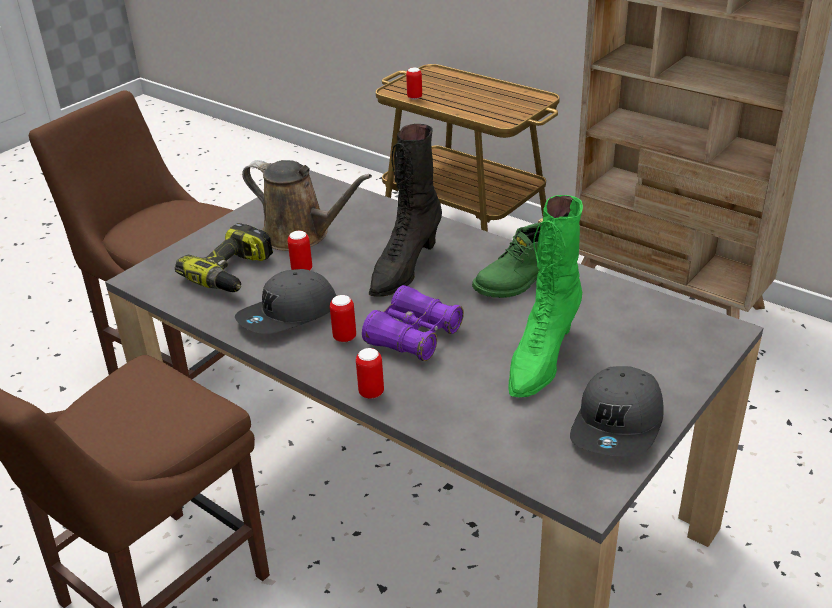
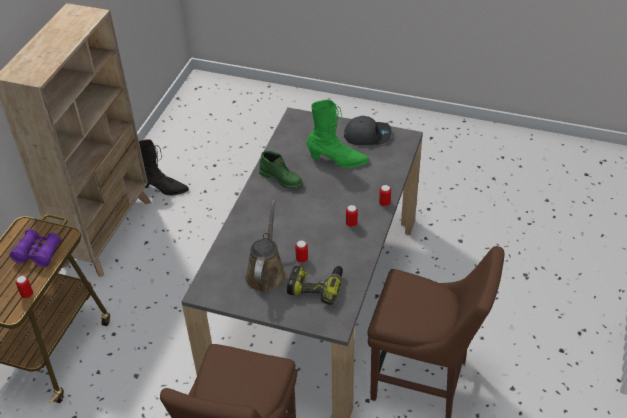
camera: 110 degrees left, 10 degrees up
(288, 315) = (344, 249): grey cap -> none
(404, 269) = (285, 220): black boot -> black boot (163, 189)
(413, 336) = (340, 201): purple binoculars -> purple binoculars (38, 253)

